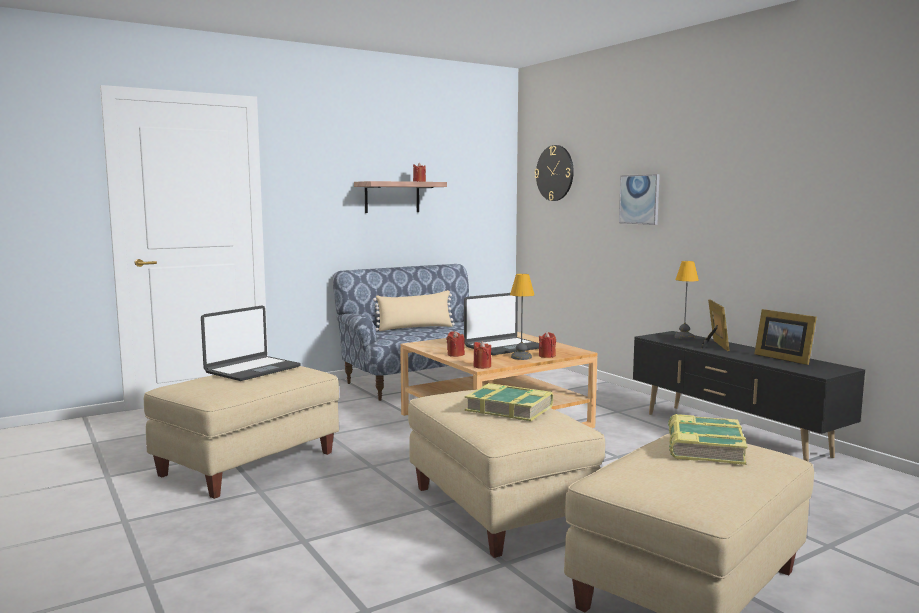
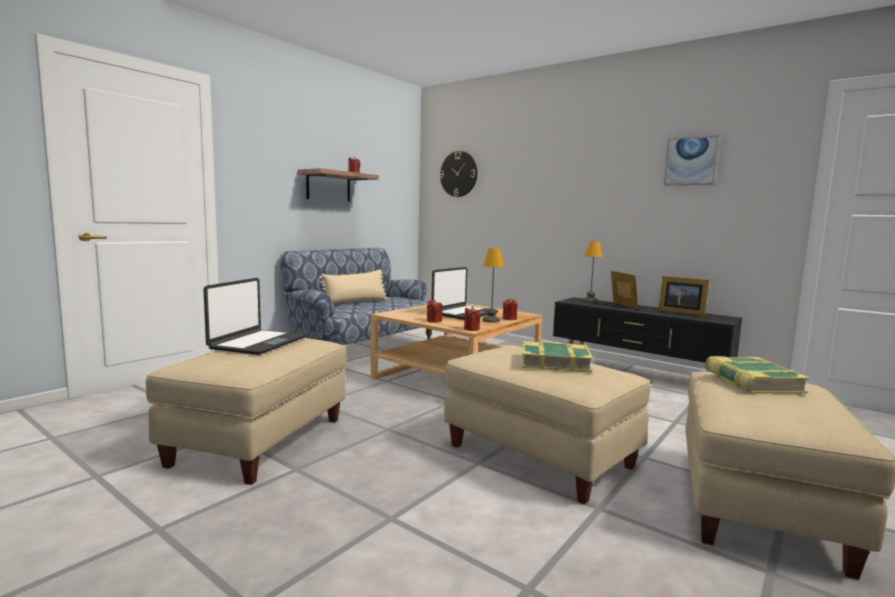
camera: 20 degrees left, 0 degrees up
(639, 199) = (541, 194): picture -> picture (691, 161)

